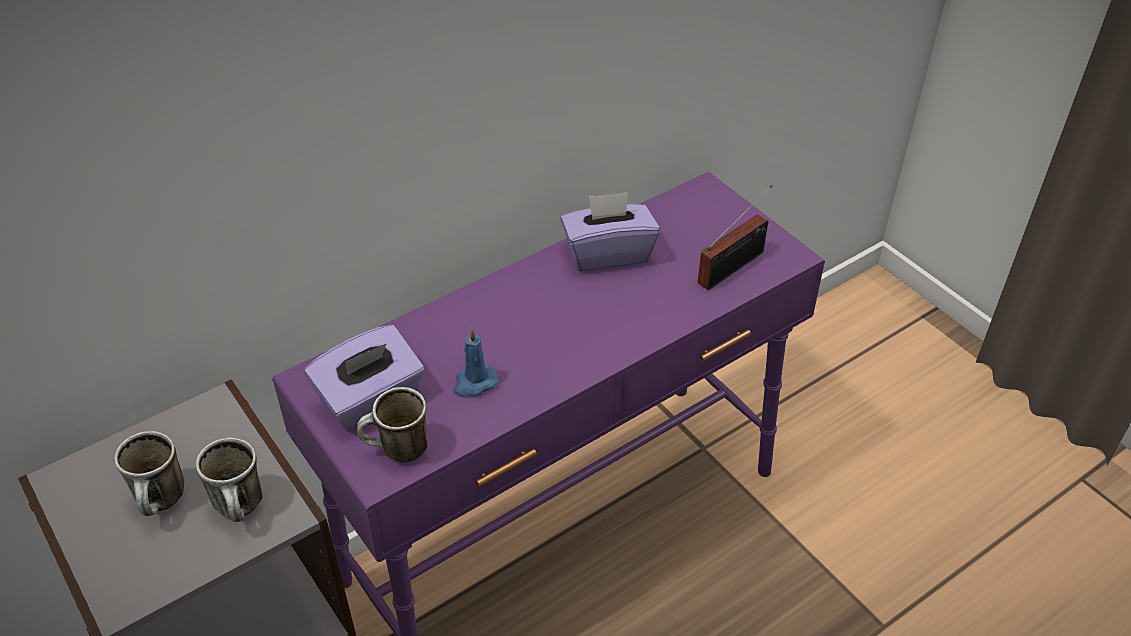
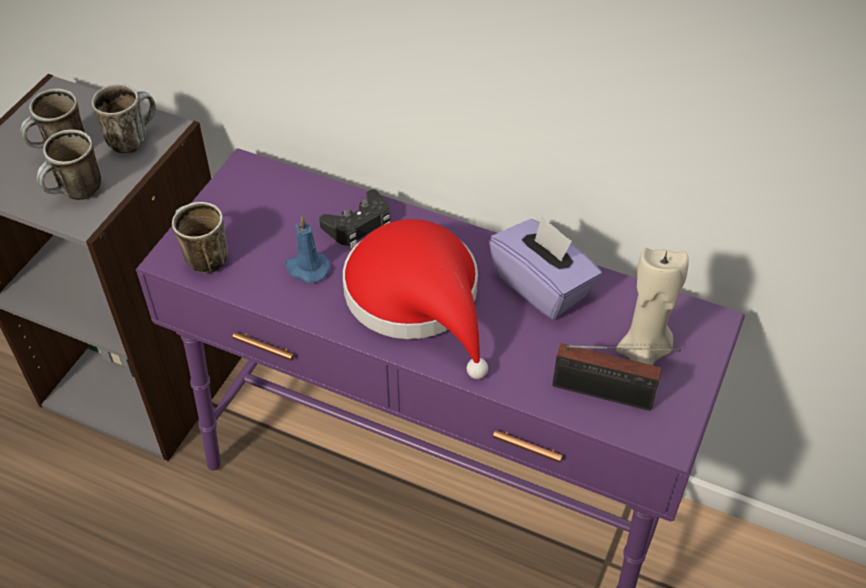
camera: 60 degrees right, 5 degrees up
(203, 437) = (132, 138): none -> mug
(370, 399) = (246, 214): purple tissue box -> none
(452, 330) = (359, 225): none -> black game controller
(565, 327) = (418, 299): none -> red hat
(710, 231) = (644, 352): none -> beige candle

